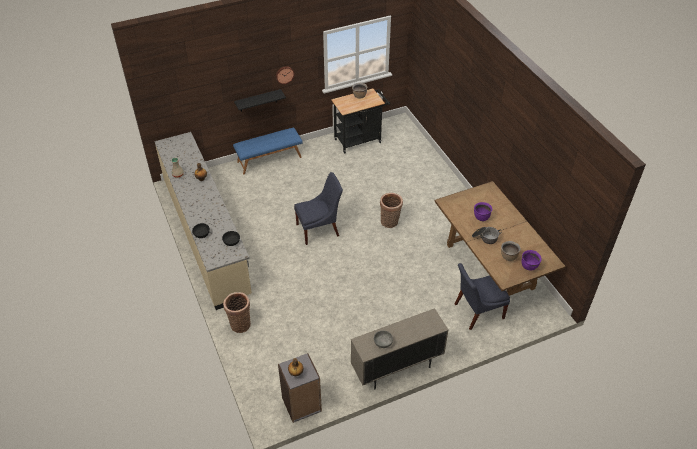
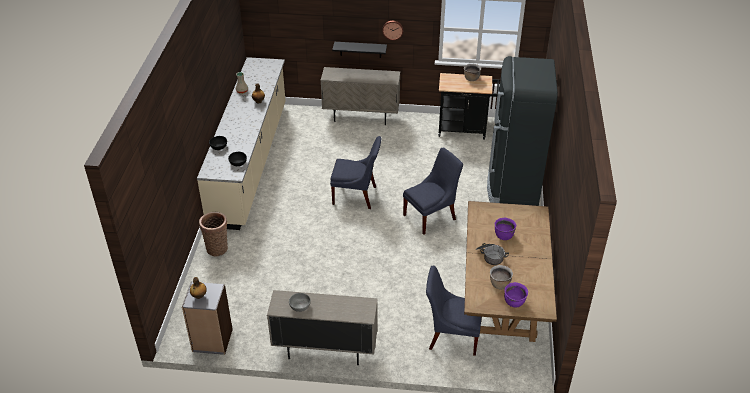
camera: 30 degrees right, 5 degrees down
(269, 159) = (361, 117): blue bench -> beige cabinet
(390, 222) = (431, 216): basket -> blue chair
(430, 174) = (512, 187): none -> black fridge

